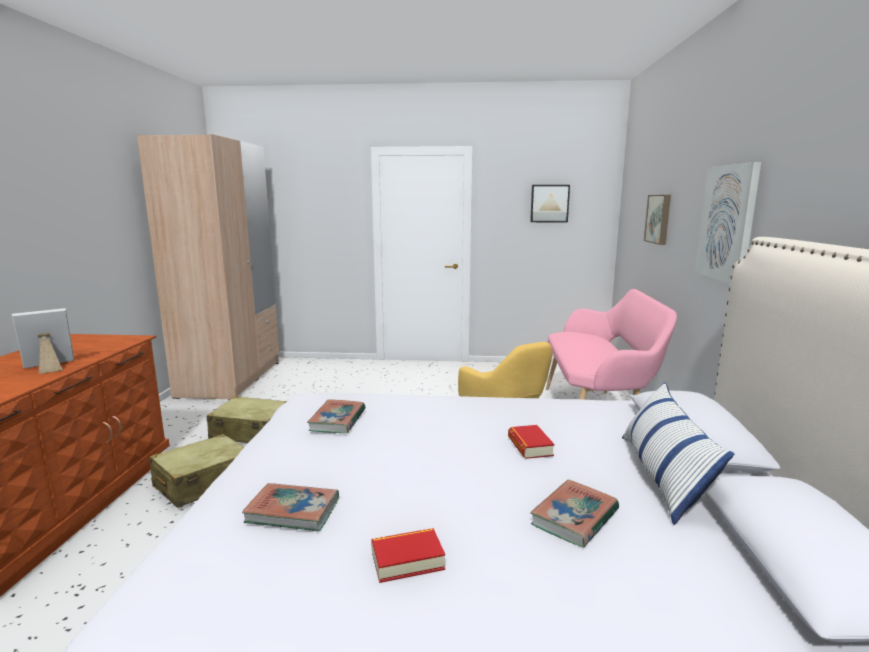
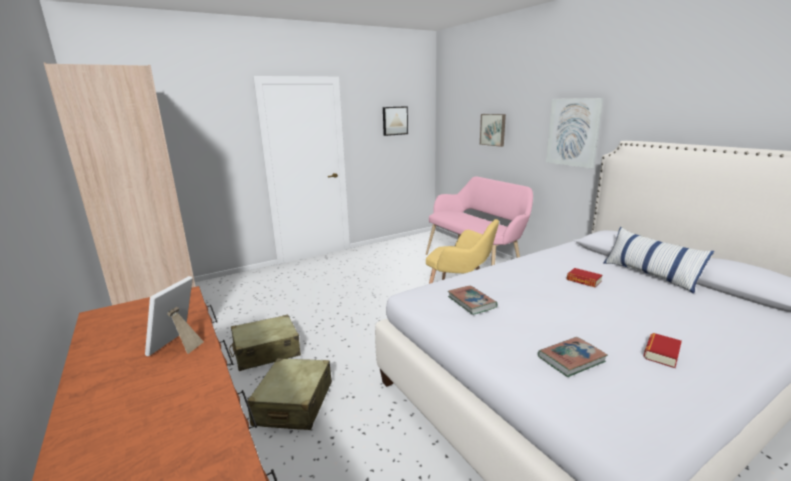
camera: 35 degrees left, 5 degrees up
(574, 517) = (664, 305): book -> none

